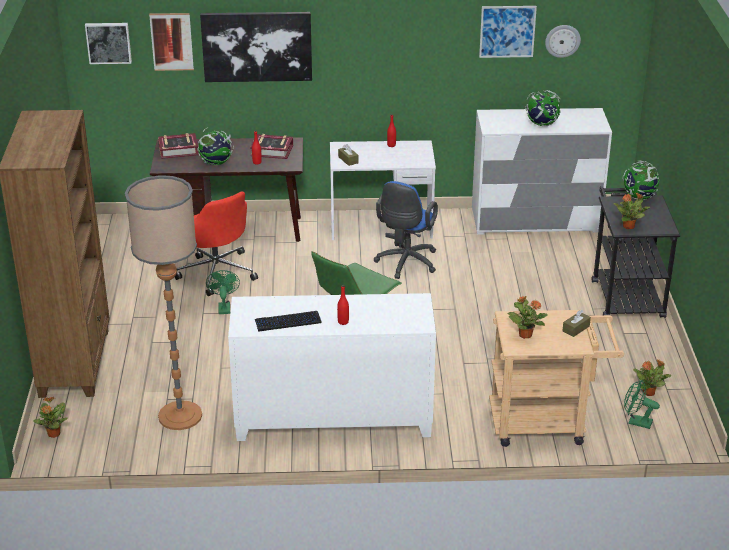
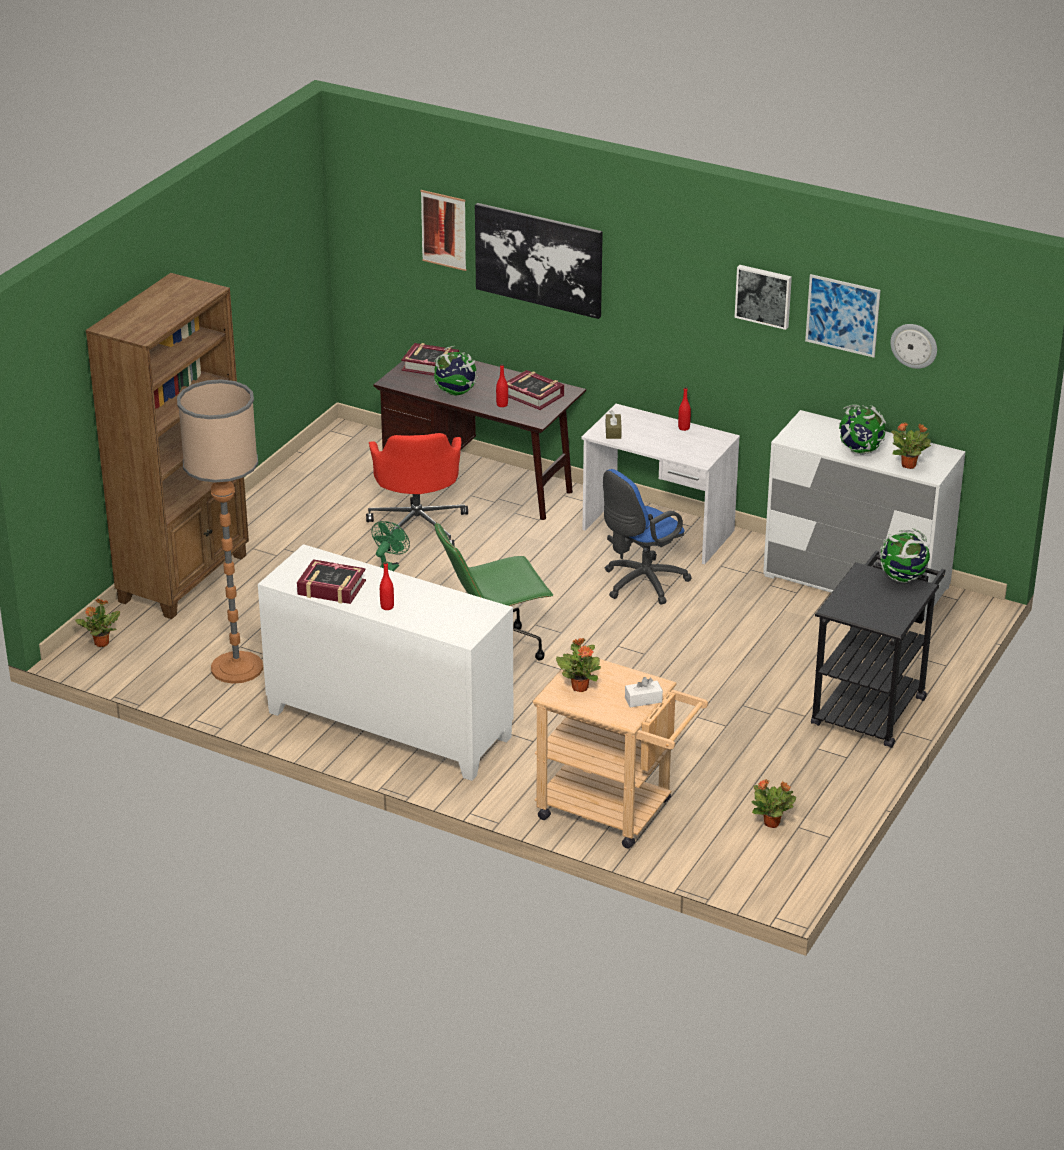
camera: 30 degrees right, 0 degrees up
(108, 42) = (375, 214): picture -> picture (764, 295)
(287, 322) = (331, 588): keyboard -> book
(576, 329) = (643, 700): brown tissue box -> white tissue box
(629, 226) = (848, 608): potted plant -> potted plant (909, 465)
(636, 422) = (720, 848): green fan -> none

